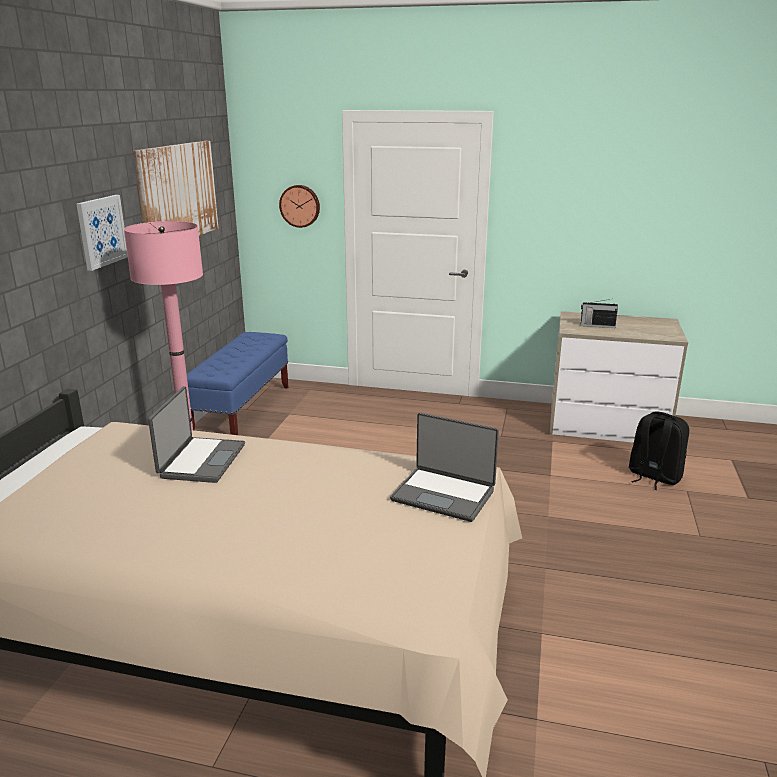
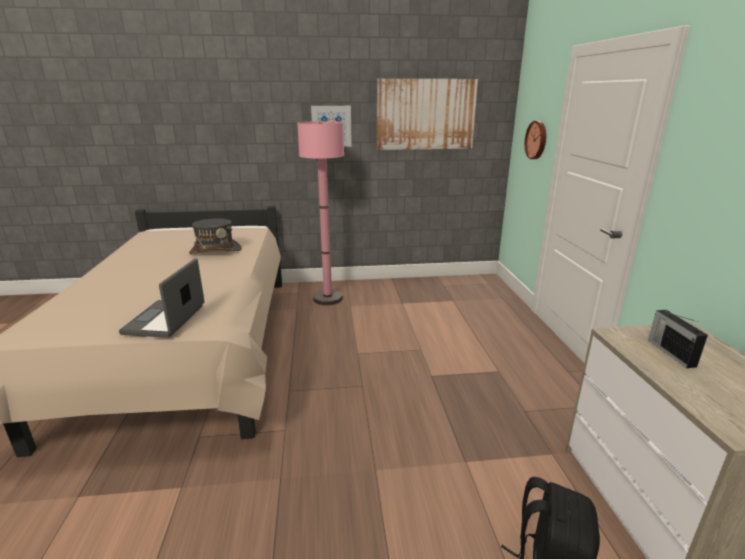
camera: 70 degrees right, 0 degrees up
(201, 461) = (216, 250): laptop -> grey hat
(242, 410) = (440, 285): blue bench -> none

